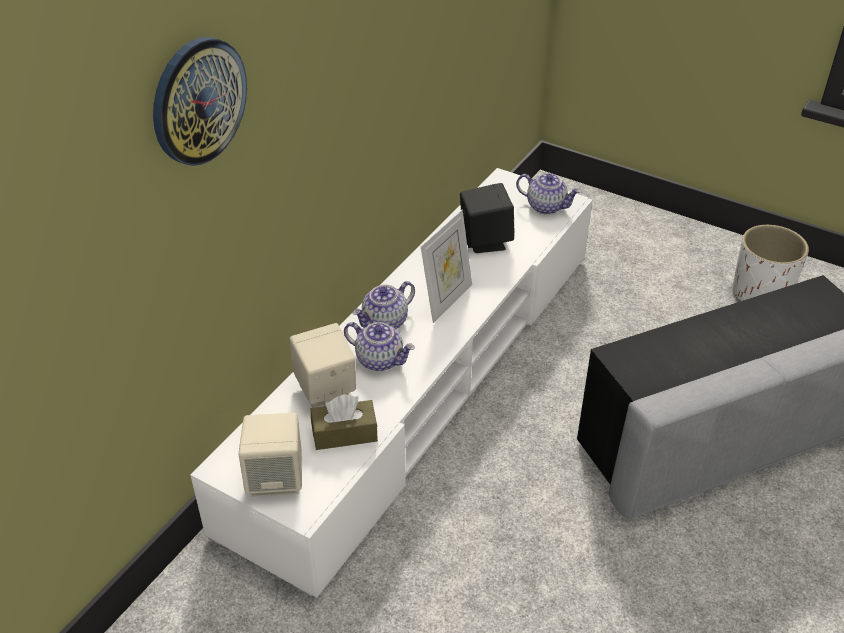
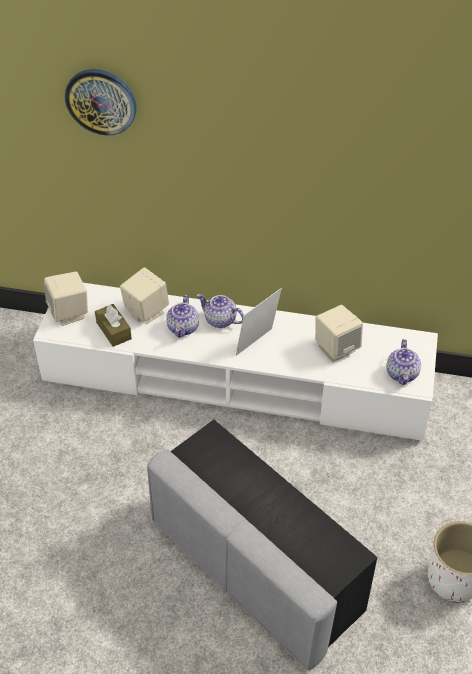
camera: 70 degrees right, 5 degrees up
(446, 300) = (257, 344): picture frame -> picture frame turned 120 degrees clockwise
(485, 241) = (336, 348): black speaker -> beige speaker

